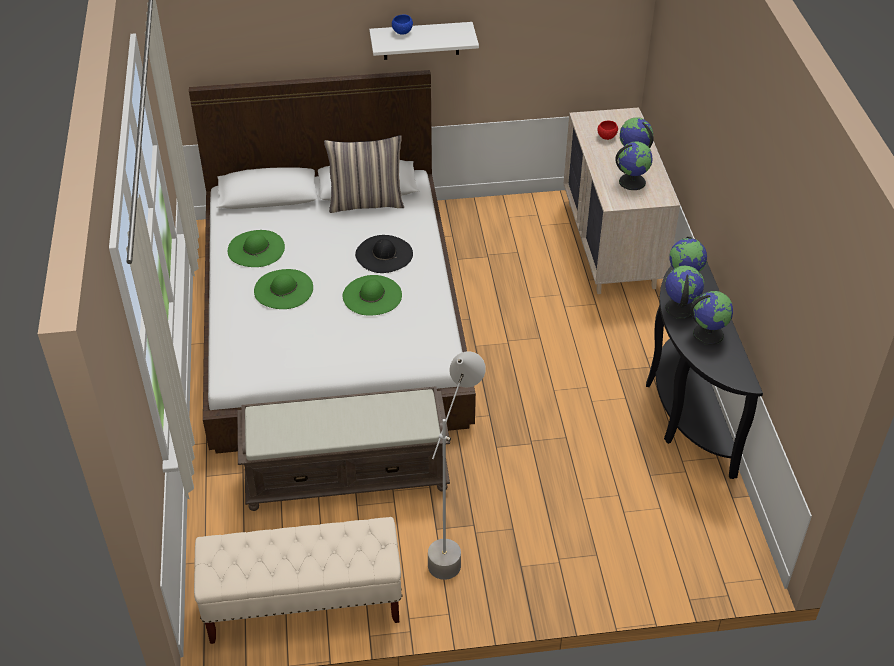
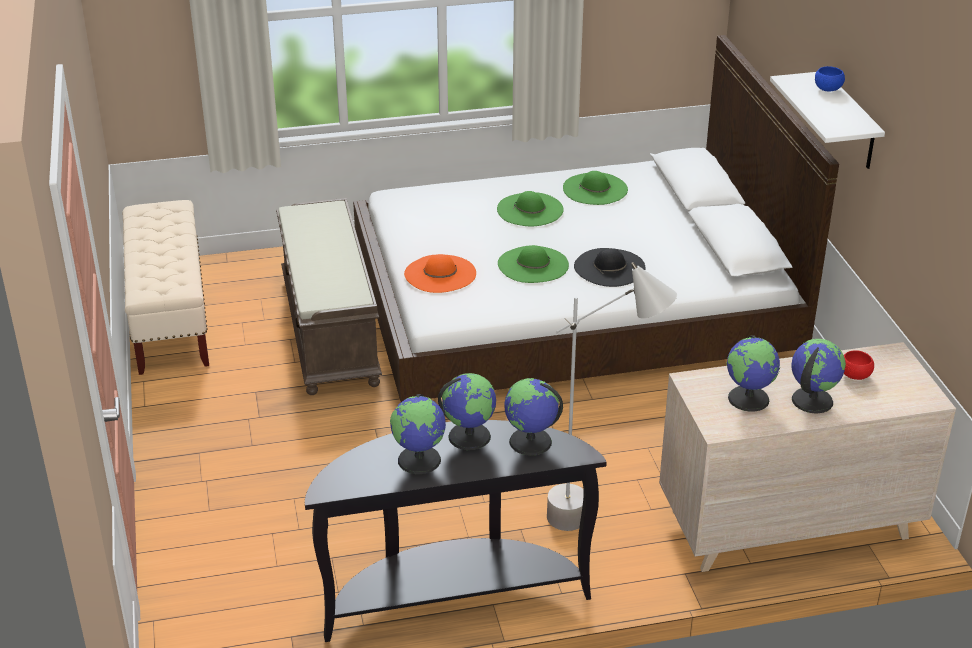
camera: 85 degrees right, 10 degrees down
(366, 202) = (705, 249): pillow -> none
(377, 351) = (440, 274): none -> orange hat
(453, 543) = (234, 404): grey floor lamp -> grey floor lamp (600, 523)

